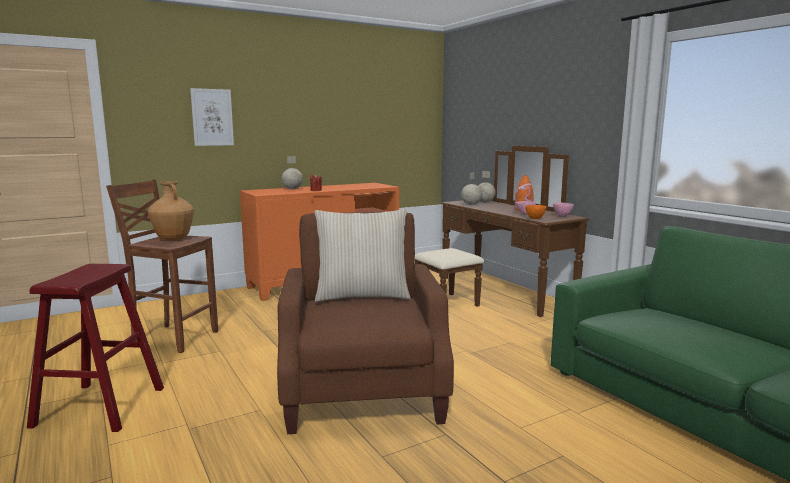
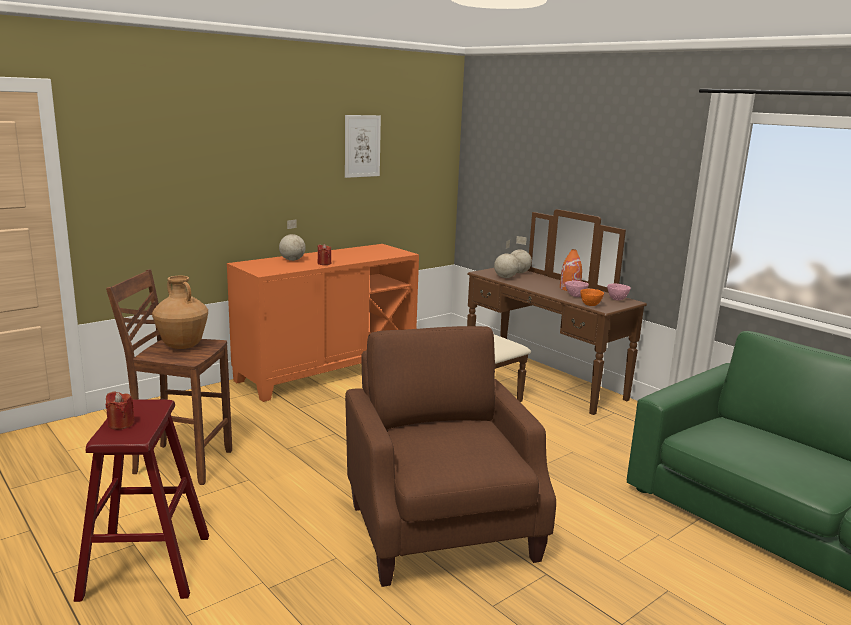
camera: 10 degrees left, 5 degrees up
(71, 276) = (120, 424): none -> red candle
(212, 117) = (194, 173): picture -> picture (362, 146)
(362, 295) = (441, 423): beige pillow -> none

